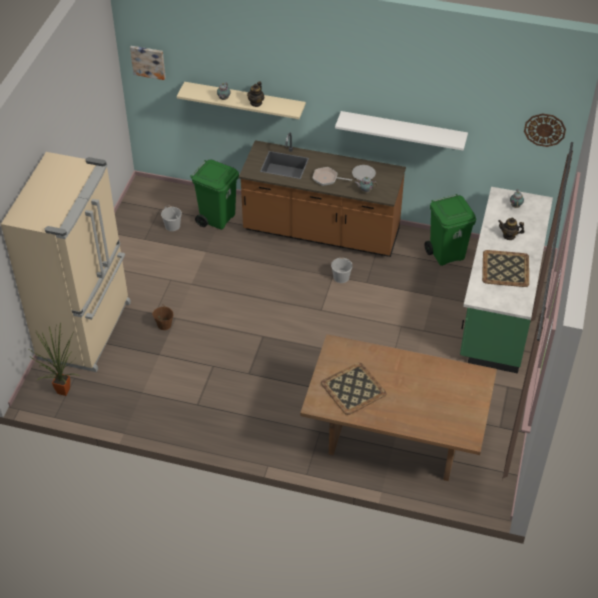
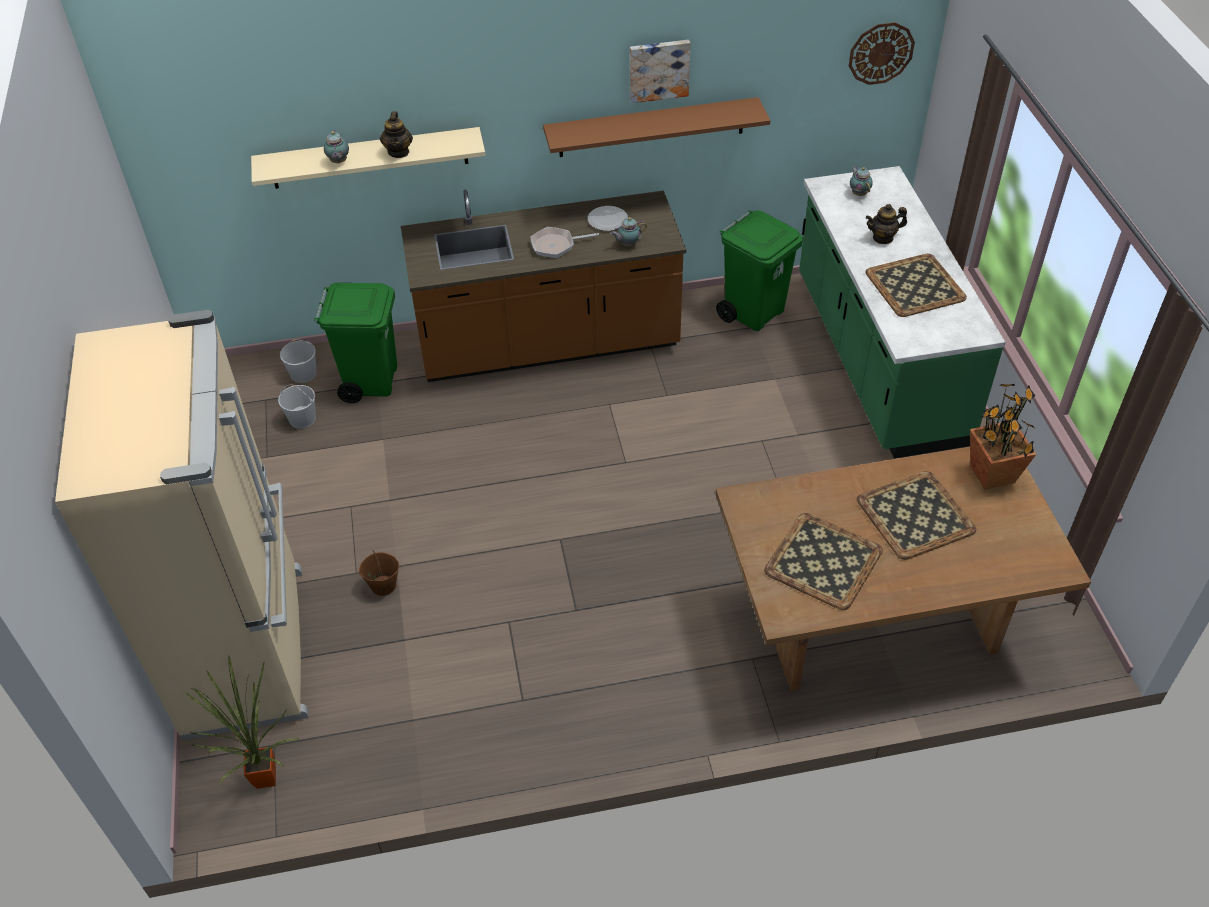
camera: 25 degrees left, 0 degrees up
(148, 61) = (175, 137): picture -> picture (658, 69)
(341, 277) = (623, 401): white bucket -> white bucket (303, 373)
(403, 130) = (651, 127): white shelf -> brown shelf
(416, 385) = (915, 514): none -> tray
(471, 382) = (991, 475): none -> potted plant

